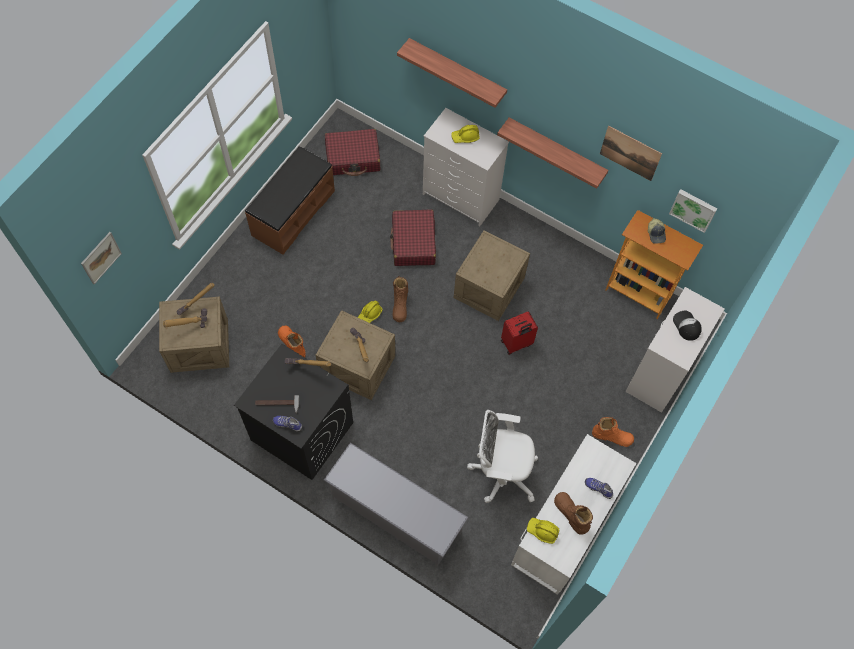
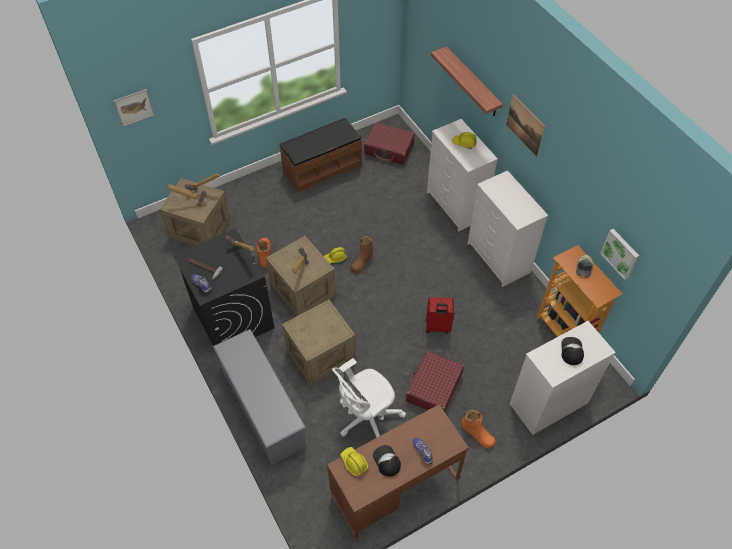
camera: 30 degrees right, 10 degrees down
(413, 243) = (399, 222): red suitcase -> red suitcase (433, 387)
(489, 288) = (439, 277): crate -> crate (320, 354)
(500, 472) = (366, 418): white office chair -> white office chair turned 75 degrees counterclockwise
(536, 239) = (498, 258): none -> white dresser
(556, 150) = (529, 173): shelf -> none
(565, 526) = (395, 486): white desk -> brown desk
(571, 514) = (386, 461): brown boot -> cap
(630, 153) = (580, 182): picture -> picture (525, 125)

